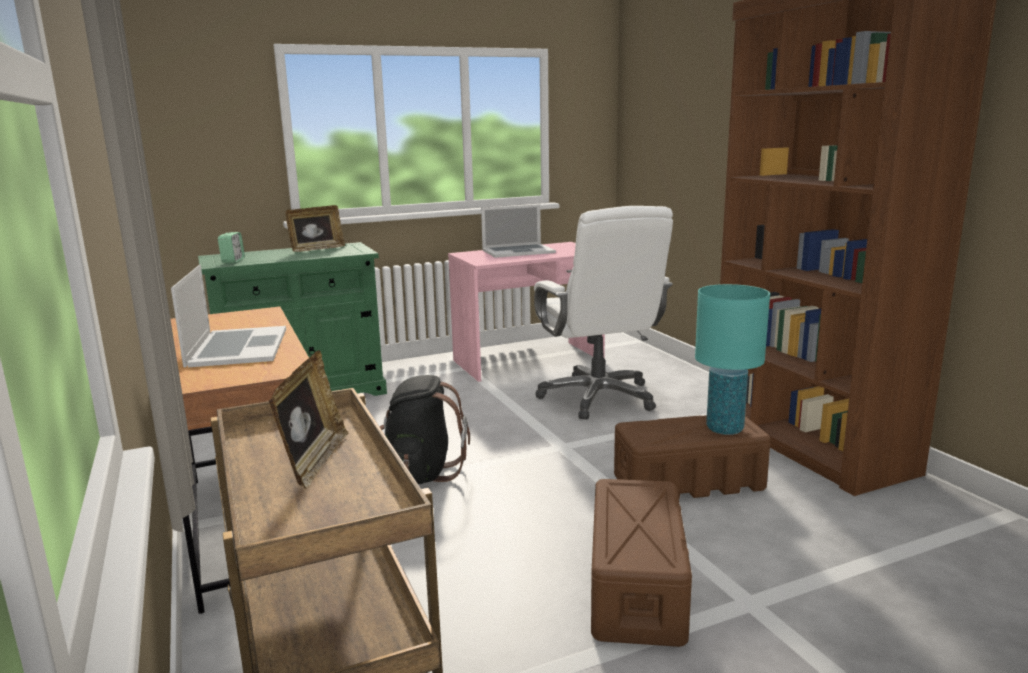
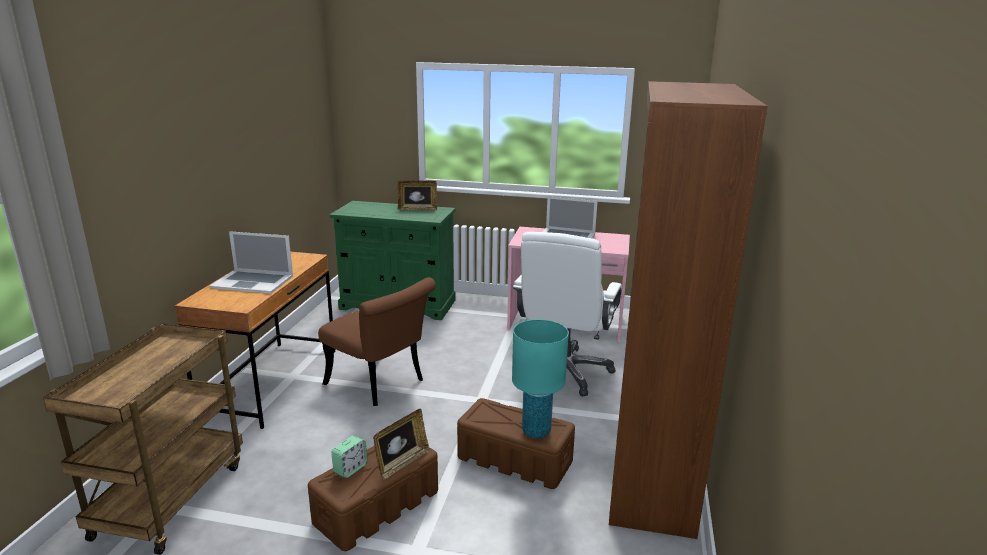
camera: 35 degrees right, 5 degrees up
(233, 261) = (356, 210): alarm clock -> alarm clock (350, 469)
(237, 347) = (253, 282): laptop -> laptop turned 75 degrees clockwise
(314, 462) = (154, 366): picture frame -> picture frame (401, 463)
(422, 473) = (381, 384): black backpack -> brown chair

